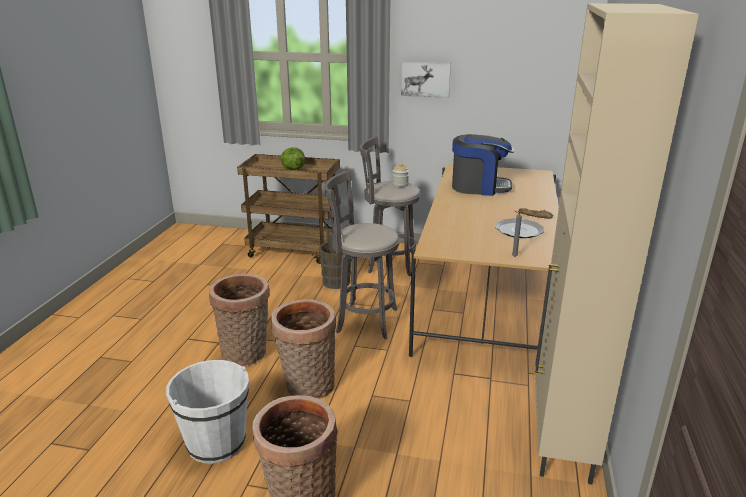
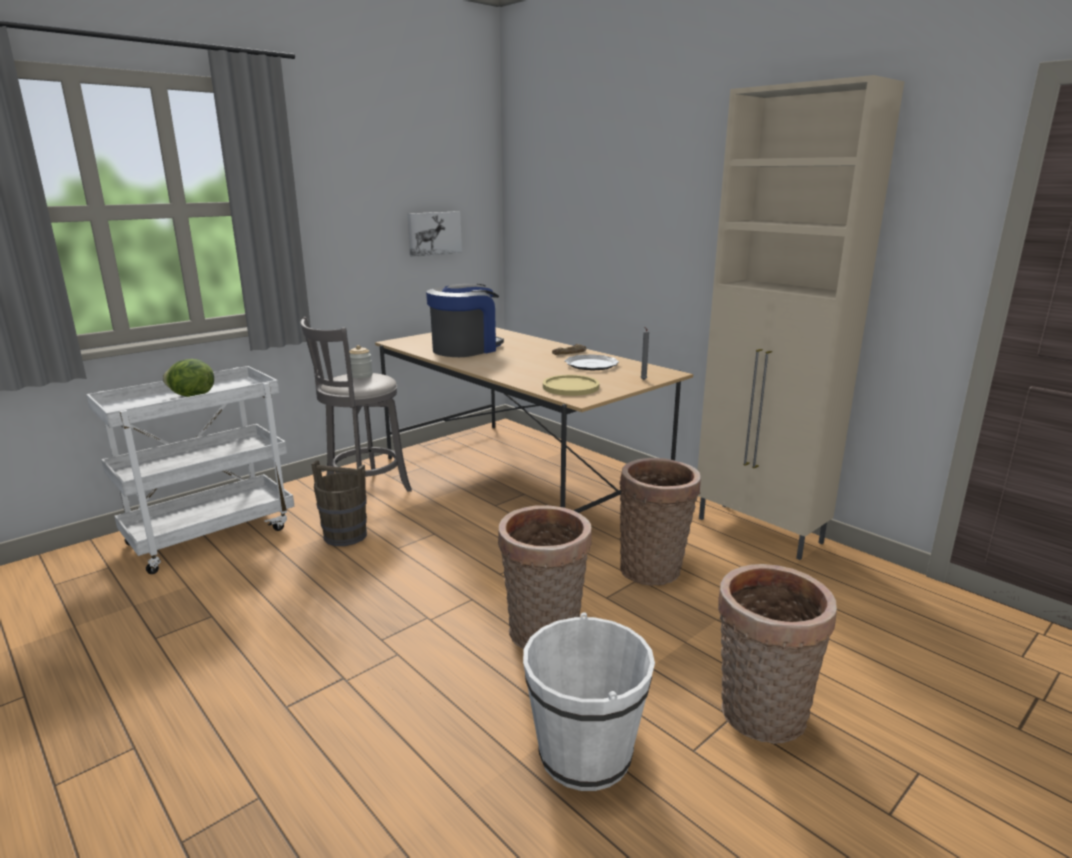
camera: 55 degrees left, 5 degrees down
(246, 355) = (411, 662): basket -> basket (654, 569)
(295, 251) = (212, 534): brown cart -> white cart
(363, 320) = (456, 549): grey stool -> none
(425, 79) = (335, 231): picture -> picture (433, 233)
(452, 239) = (570, 387): none -> yellow plate

